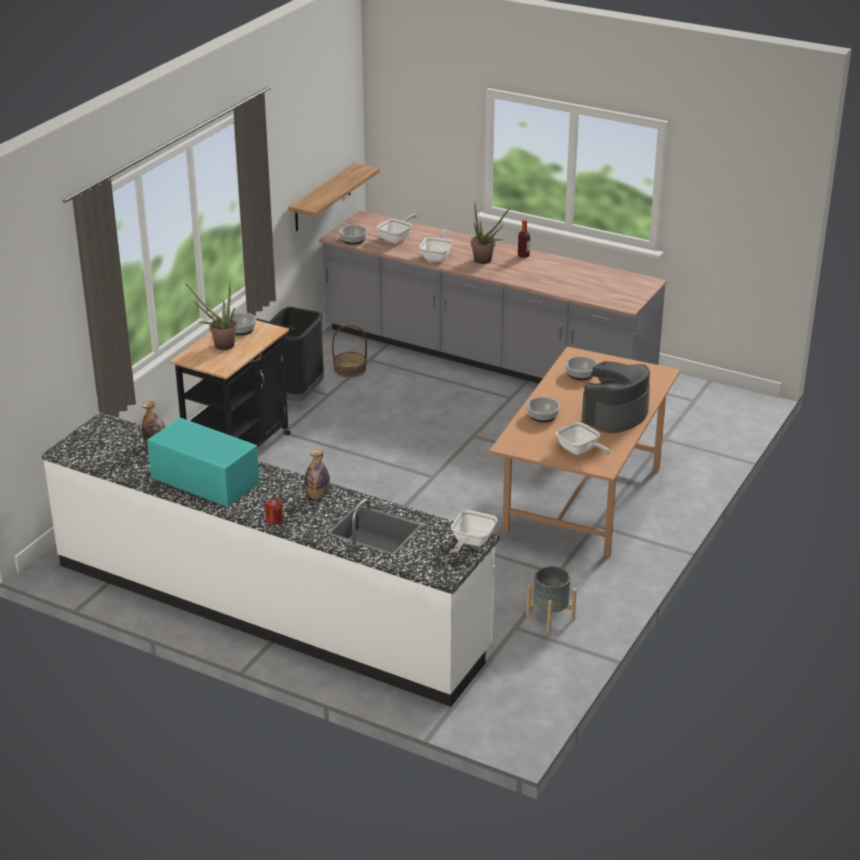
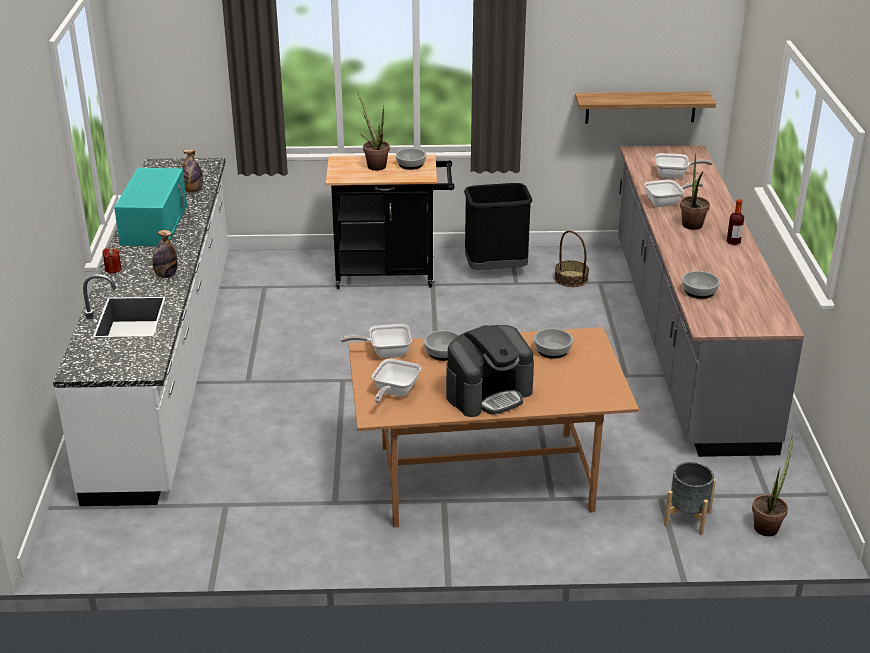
camera: 60 degrees right, 0 degrees up
(353, 240) = (640, 159): bowl -> bowl (699, 292)
(471, 542) = (138, 369): frying pan -> frying pan (385, 352)
(550, 617) = (257, 521): grey planter -> grey planter (687, 518)
(615, 415) = (489, 393): coffee machine -> coffee machine turned 135 degrees clockwise
(723, 413) = (768, 525): none -> potted plant

